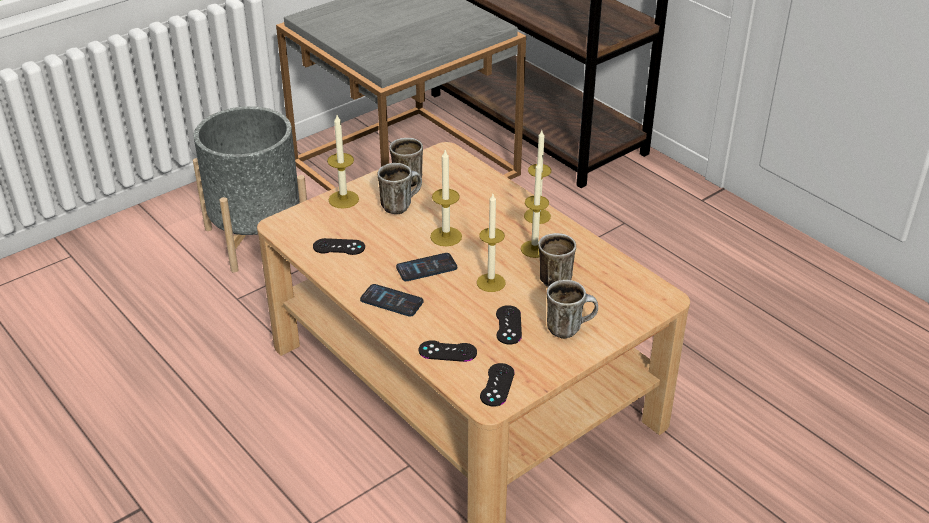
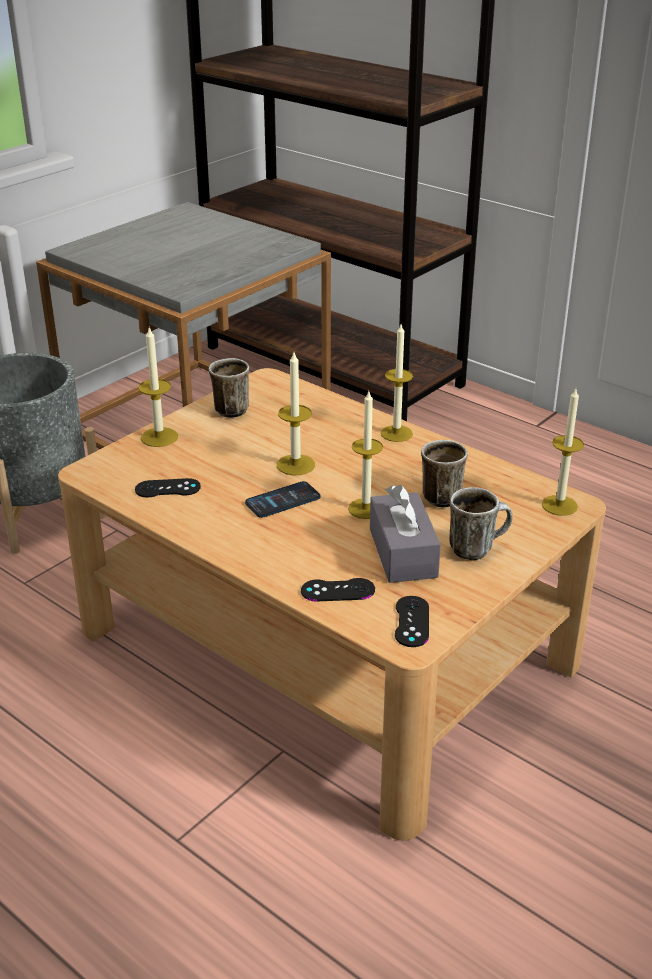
camera: 10 degrees left, 5 degrees down
(391, 301) = (250, 541): phone -> none
(400, 205) = (230, 437): mug -> none
(508, 325) = (403, 553): black game controller -> grey tissue box
(534, 249) = (405, 468): candle -> candle (559, 505)

